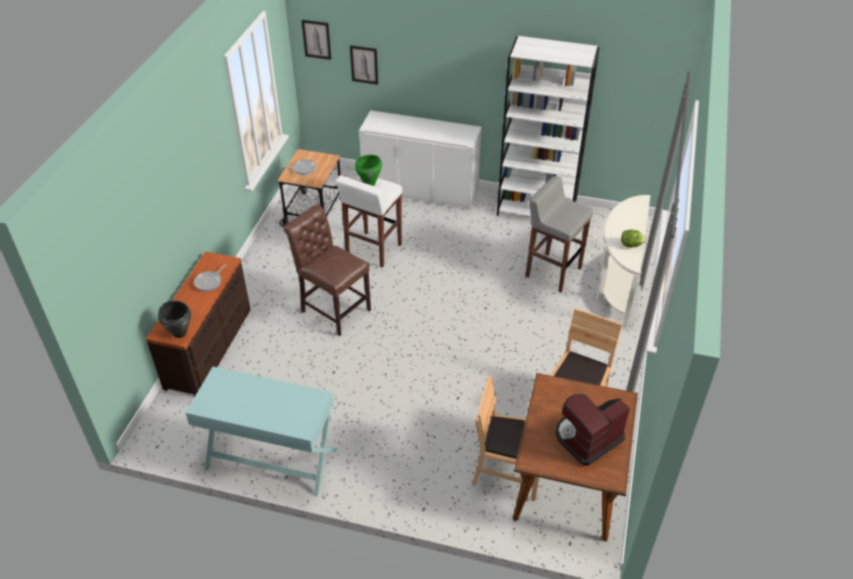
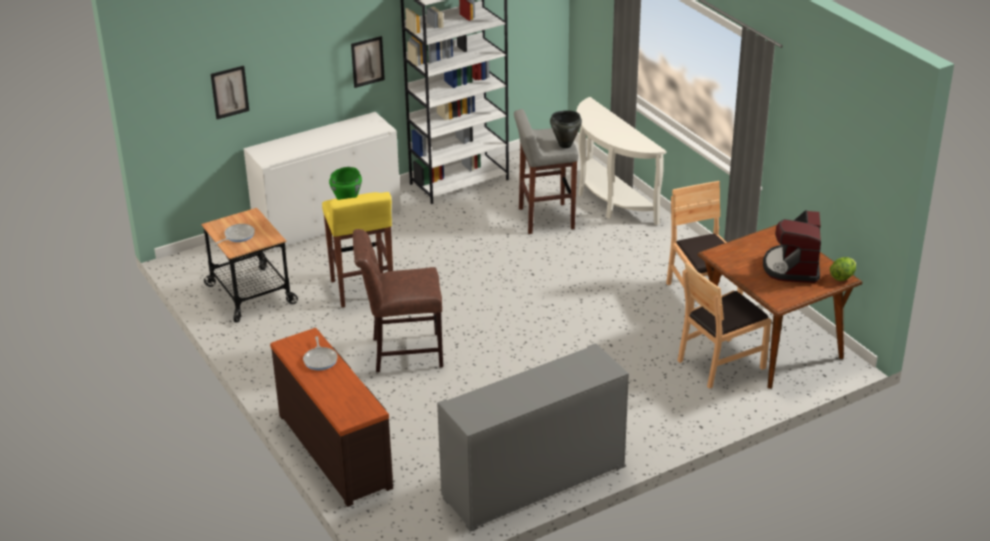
camera: 45 degrees left, 10 degrees down
(179, 333) = (365, 408): black cooking pot -> black cooking pot (565, 145)
(271, 459) = (533, 481): turquoise console table -> grey cabinet
(316, 39) = (167, 83): picture -> picture (367, 61)
(373, 250) = (362, 290): white stool -> yellow stool
(631, 245) = (631, 136): lettuce -> lettuce (842, 277)

